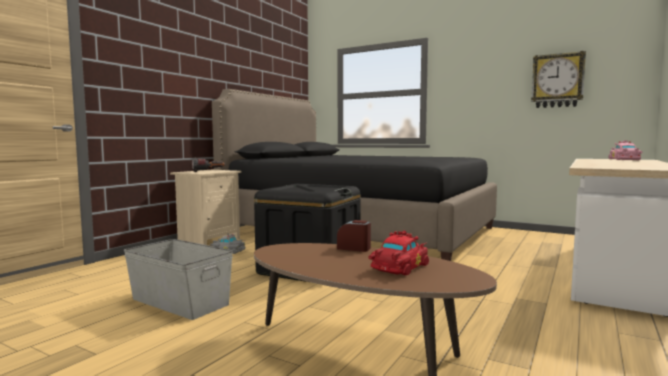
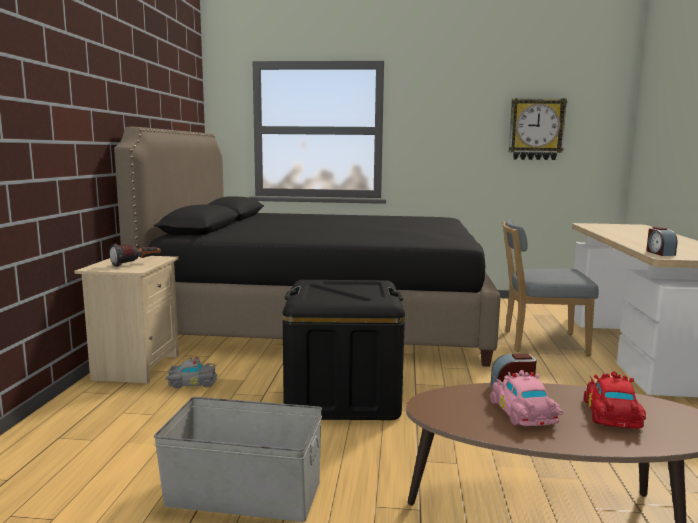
camera: 25 degrees left, 5 degrees up
(519, 258) = (540, 342): none -> grey chair
(589, 166) = (659, 253): none -> alarm clock
(624, 159) = (623, 226): pink toy car -> pink toy car (523, 414)

